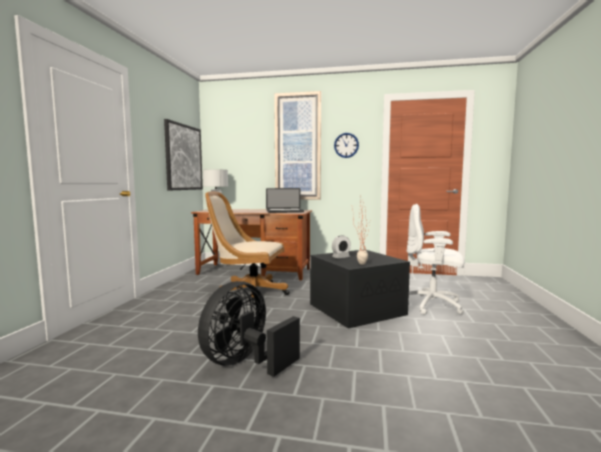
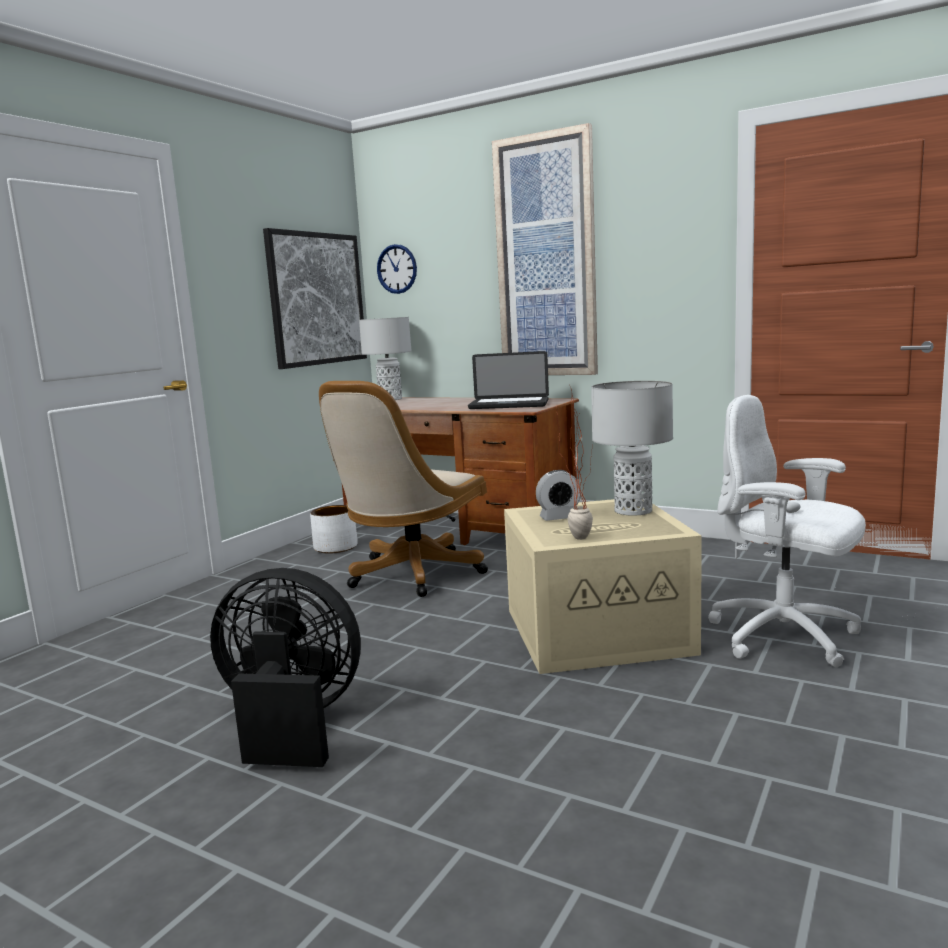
camera: 20 degrees right, 5 degrees up
(196, 282) = (336, 547): none -> white planter
(245, 363) = (291, 723): black fan -> black fan turned 45 degrees clockwise
(248, 292) = (410, 576): office chair -> office chair turned 90 degrees counterclockwise
(346, 145) = (651, 246): wall clock -> wall clock (397, 269)
(357, 308) = (598, 630): black storage box -> beige storage box
(369, 254) = (633, 511): none -> white table lamp

